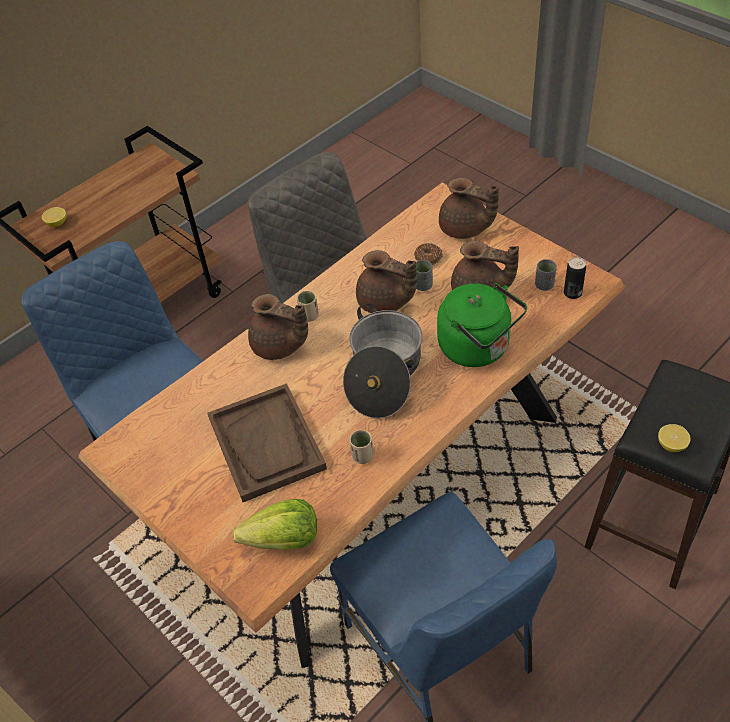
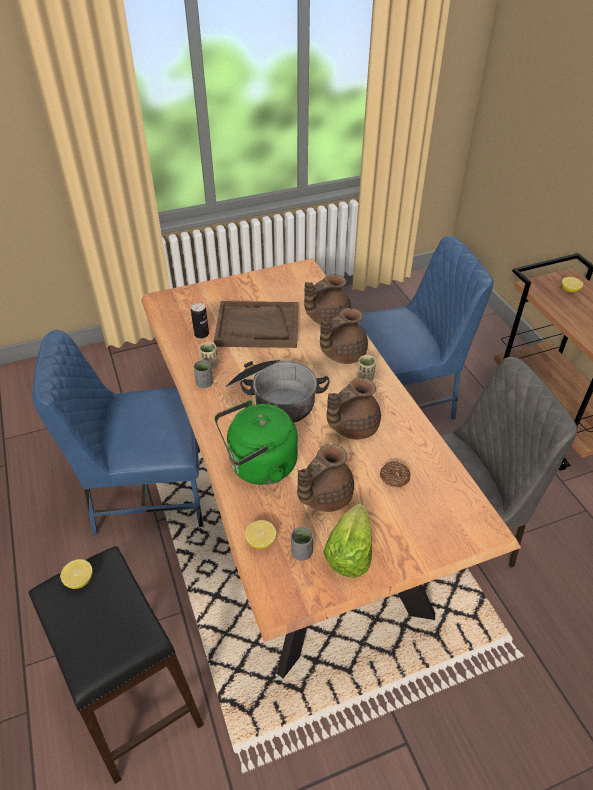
camera: 110 degrees right, 5 degrees down
(284, 540) = (180, 316): lettuce -> lettuce (349, 553)
(423, 285) = (358, 459): grey cup -> grey cup (204, 383)
(465, 229) = (423, 525): brown teapot -> brown teapot (327, 319)
(554, 313) = (261, 541): none -> lemon
(572, 293) = (276, 571): can -> can (201, 334)

